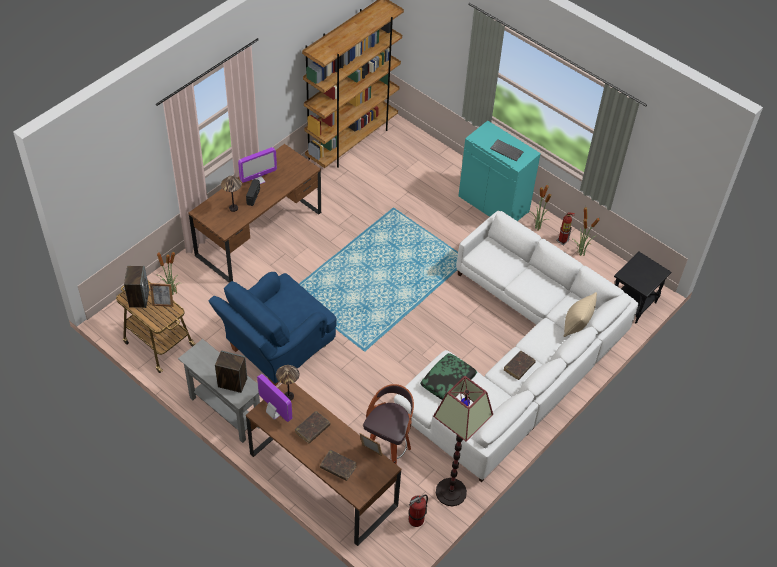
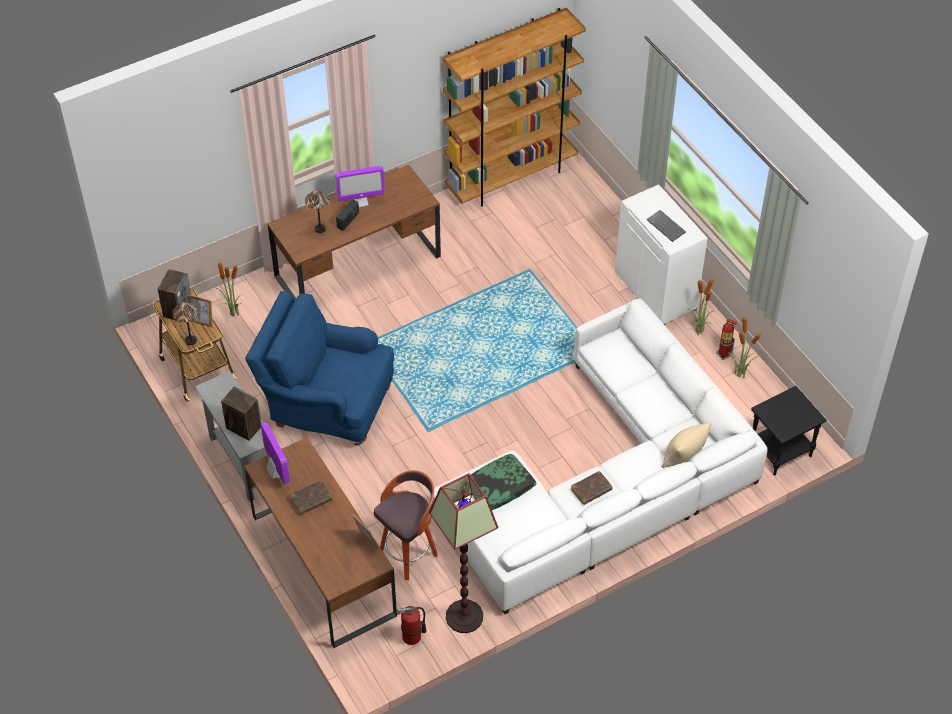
camera: 20 degrees right, 0 degrees up
(277, 350) = (327, 406): blue armchair -> blue armchair turned 45 degrees clockwise
(288, 397) = (299, 458): table lamp -> table lamp (190, 341)
(338, 467) = (323, 549): brown book -> none
(494, 204) = (656, 291): turquoise cabinet -> white cabinet

